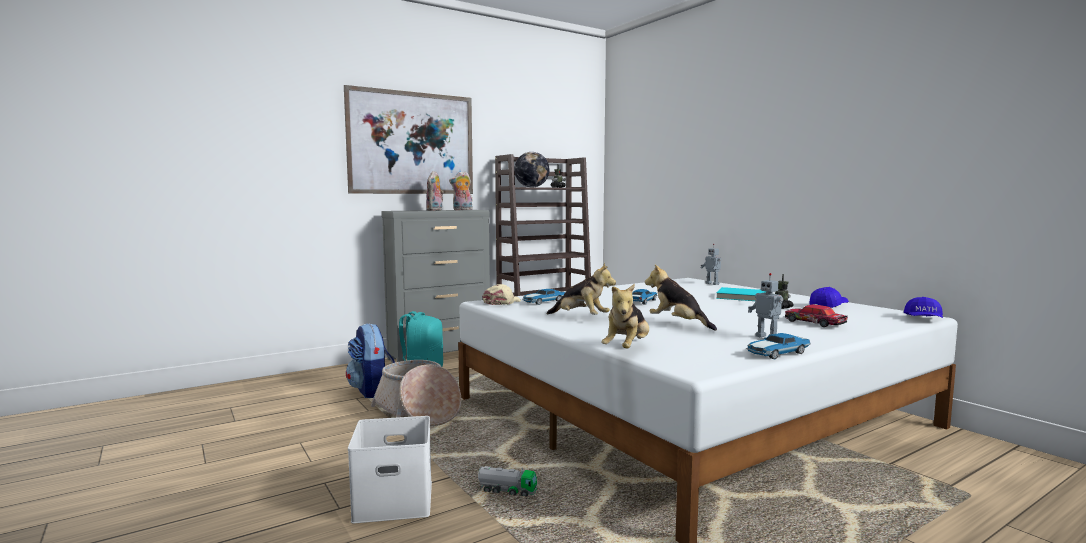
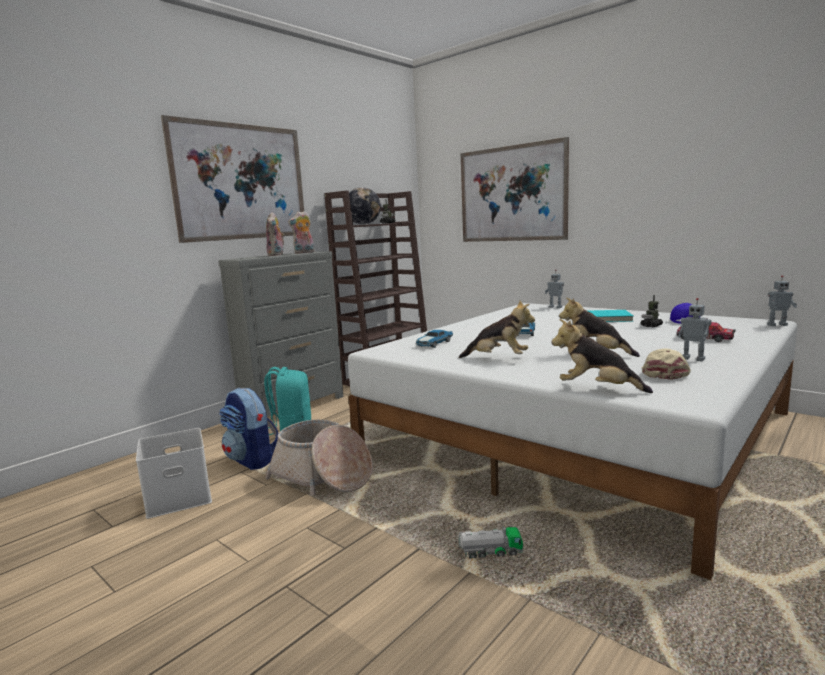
camera: 15 degrees left, 5 degrees up
(395, 499) = (384, 589): white storage box -> white storage box (180, 496)
(502, 302) = (393, 349): beige cap -> beige cap (663, 372)
(627, 349) = (597, 389): plush toy -> plush toy turned 105 degrees clockwise
(684, 163) = (511, 194): none -> picture
(776, 353) = (730, 375): toy car -> none
(923, 319) = (776, 325): blue cap -> toy robot

